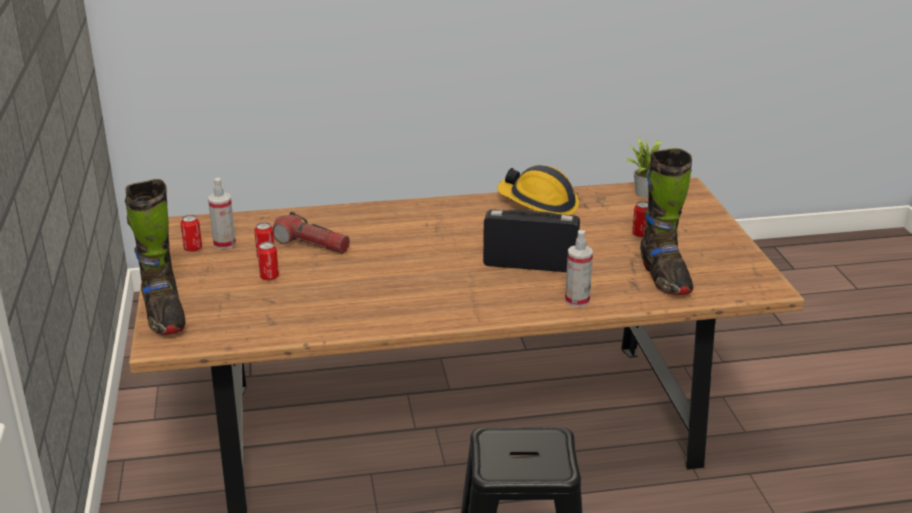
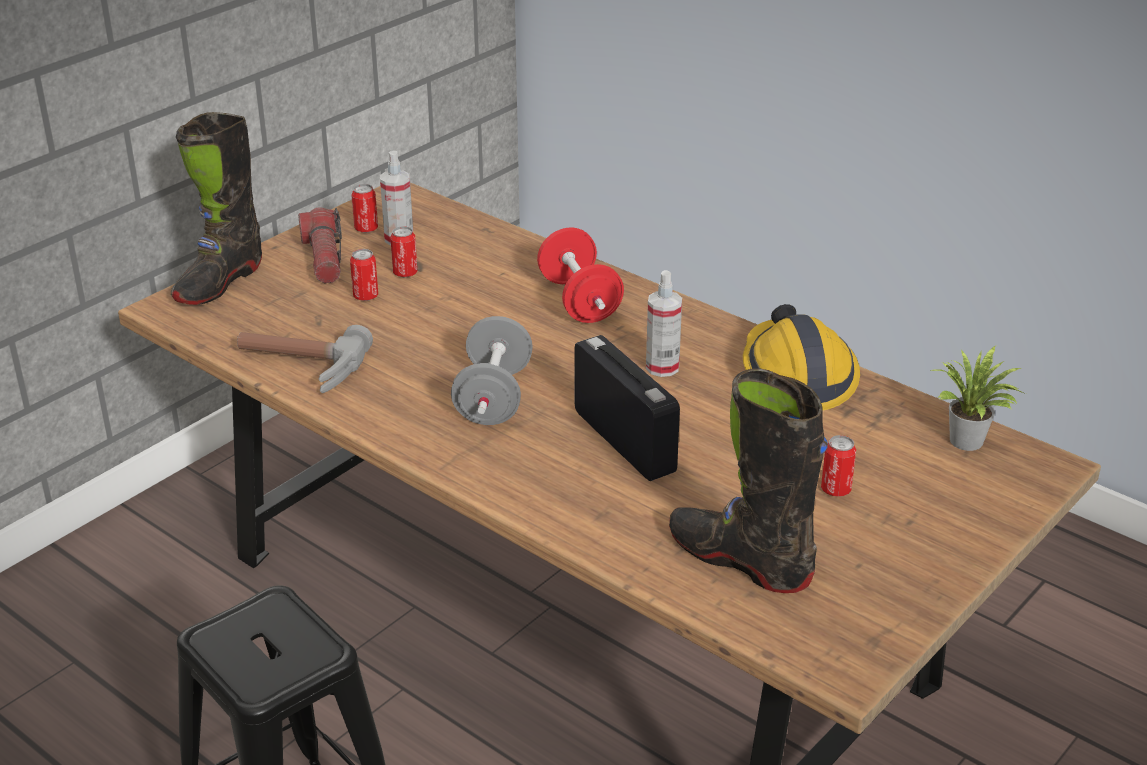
camera: 50 degrees right, 5 degrees up
(310, 326) = (297, 368): none -> hammer
(311, 245) = (467, 284): flashlight -> flashlight (324, 258)
(383, 223) = (579, 301): none -> red dumbbell
(437, 281) = (493, 398): none -> grey dumbbell
(577, 301) = (581, 516): spray bottle -> spray bottle (662, 367)
(664, 278) = (740, 560): black boot -> black boot turned 90 degrees clockwise

